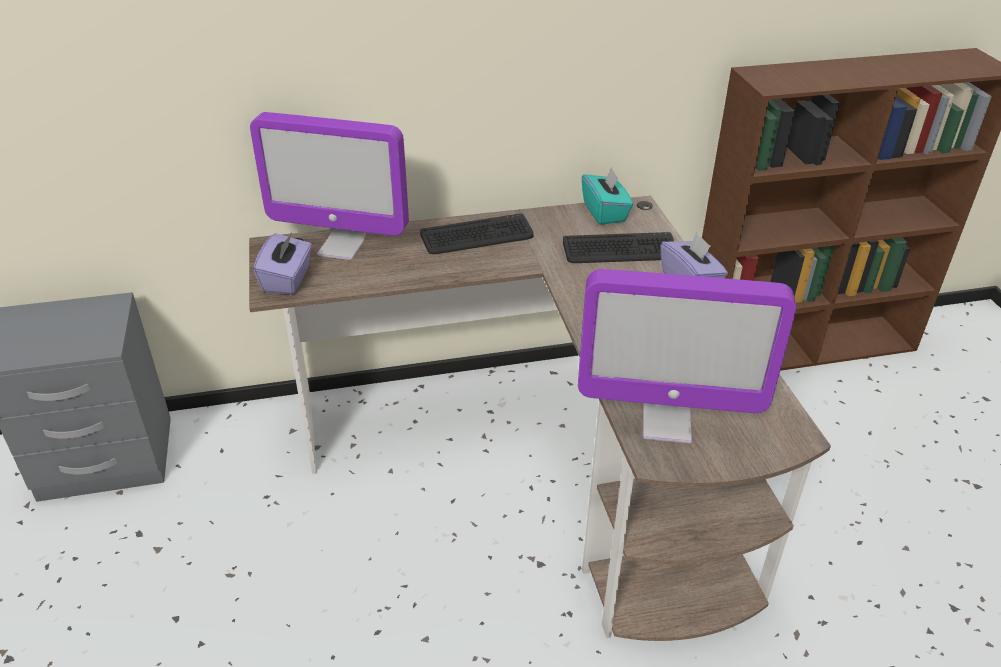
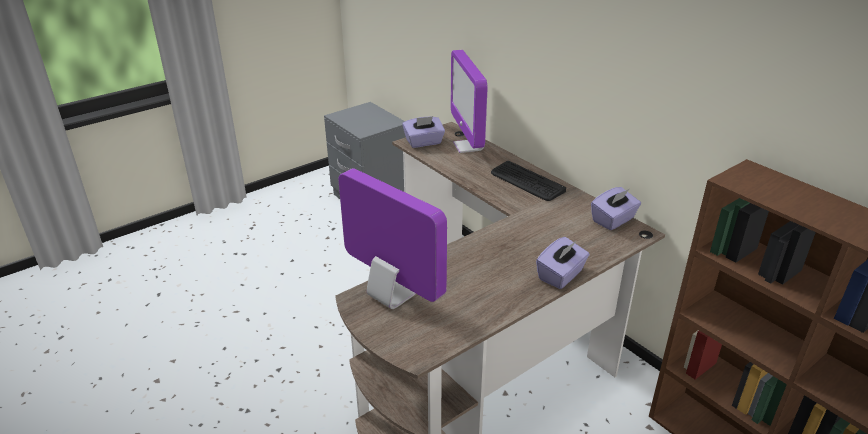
camera: 65 degrees right, 5 degrees down
(605, 212) = (613, 220): turquoise tissue box -> purple tissue box
(620, 250) = (570, 237): keyboard -> none
(666, 423) = (391, 296): monitor -> monitor turned 150 degrees clockwise

